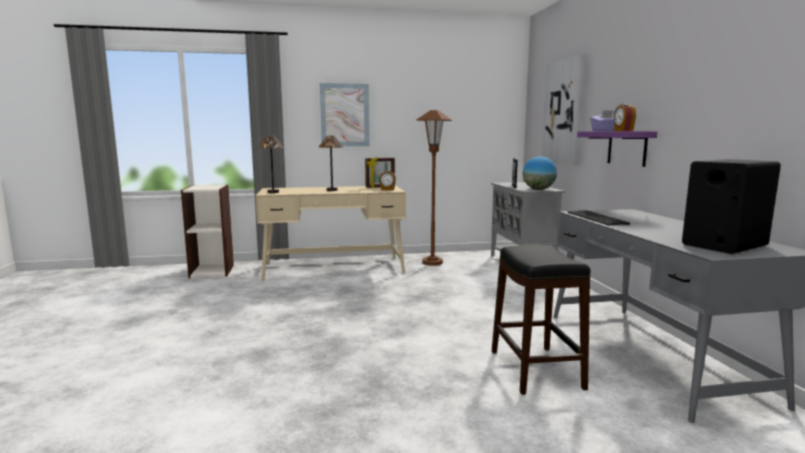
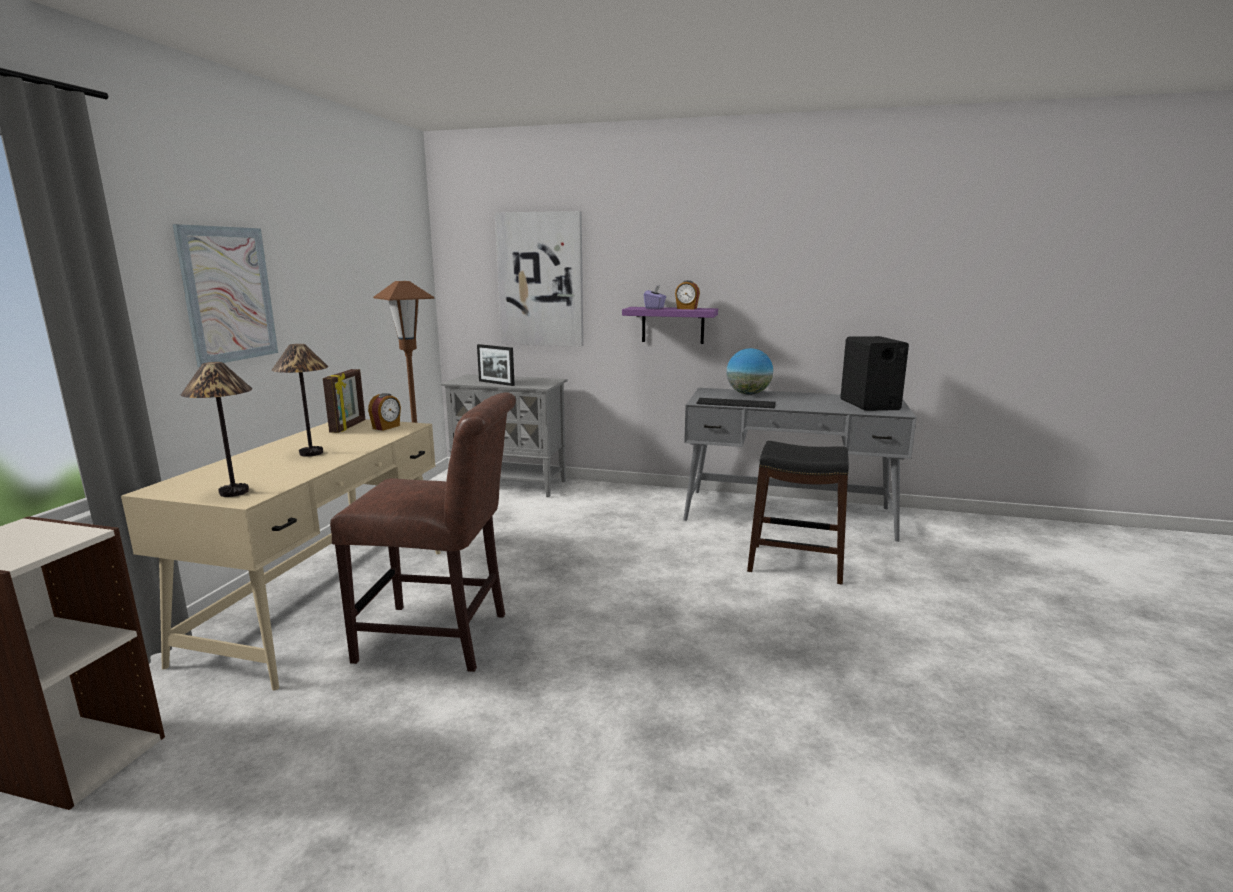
camera: 65 degrees left, 5 degrees up
(318, 293) = (441, 638): none -> brown chair
(538, 189) = (542, 382): globe -> globe (748, 394)

